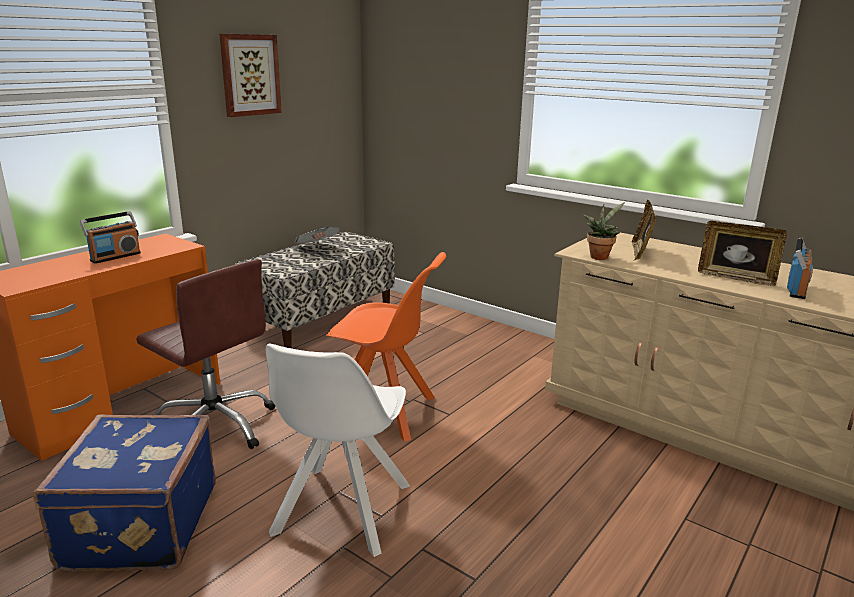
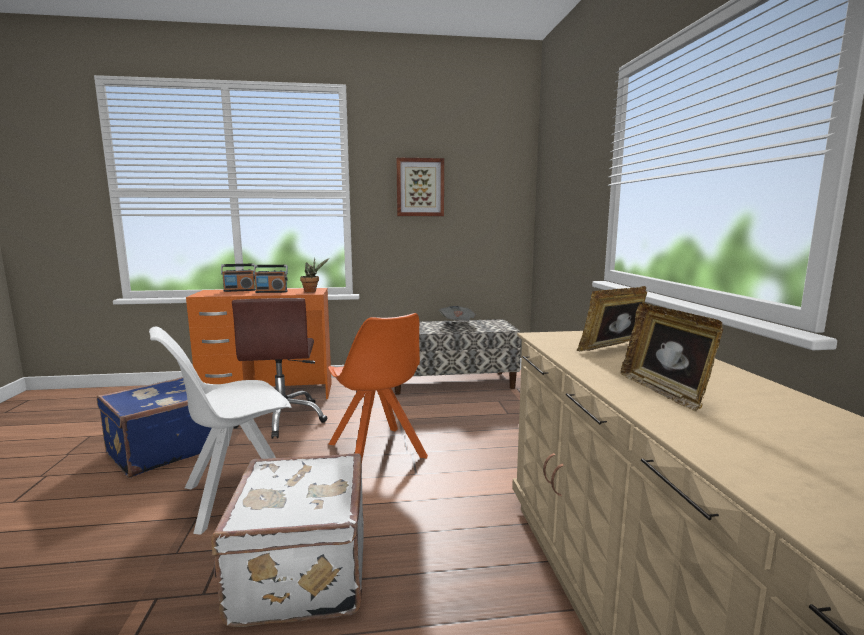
camera: 45 degrees right, 10 degrees down
(508, 523) = (298, 572): none -> white suitcase
(599, 256) = (553, 342): potted plant -> potted plant (312, 291)
(797, 290) = (728, 426): radio -> radio (239, 290)

